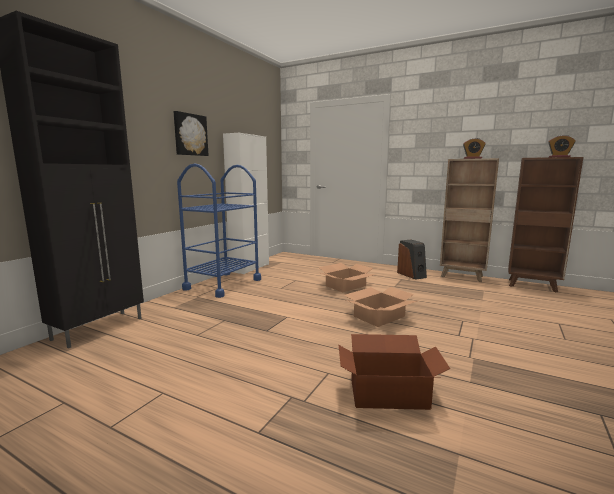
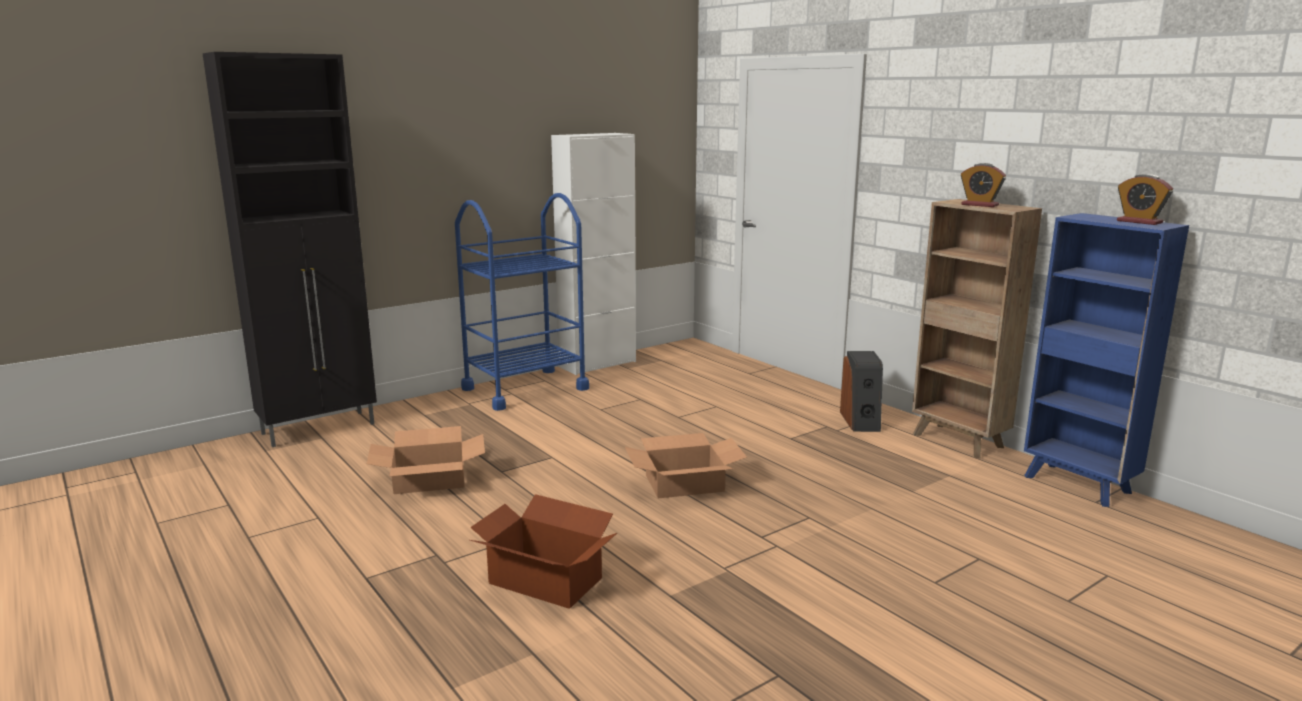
camera: 25 degrees right, 5 degrees up
(190, 134) = (485, 146): picture -> none
(345, 286) = (708, 422): cardboard box -> cardboard box (429, 479)
(533, 286) = (1078, 485): brown bookcase -> blue bookcase

